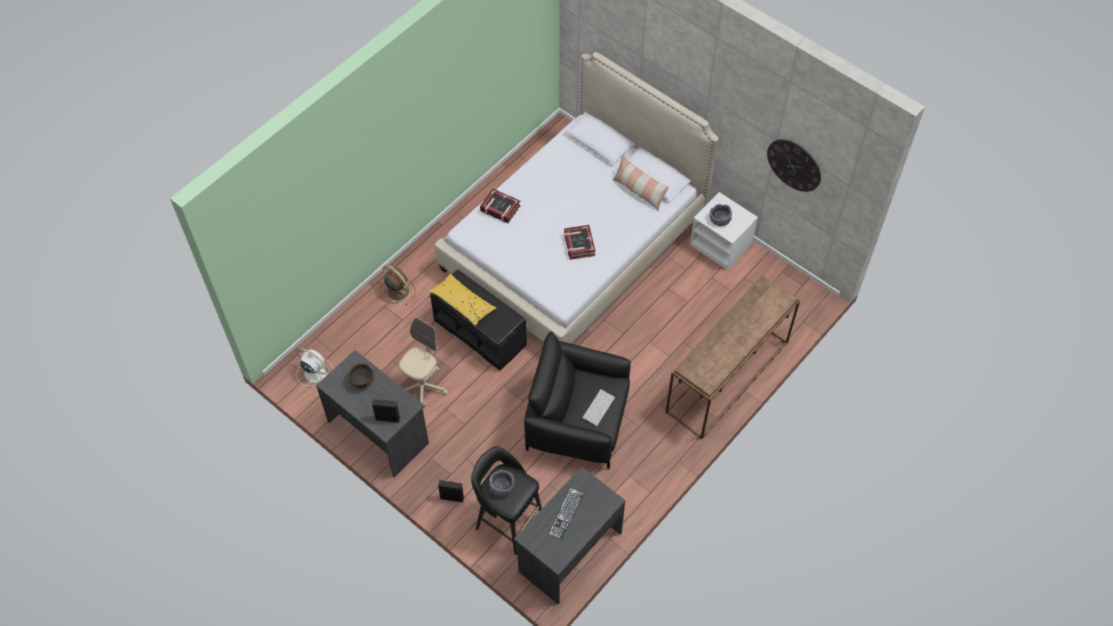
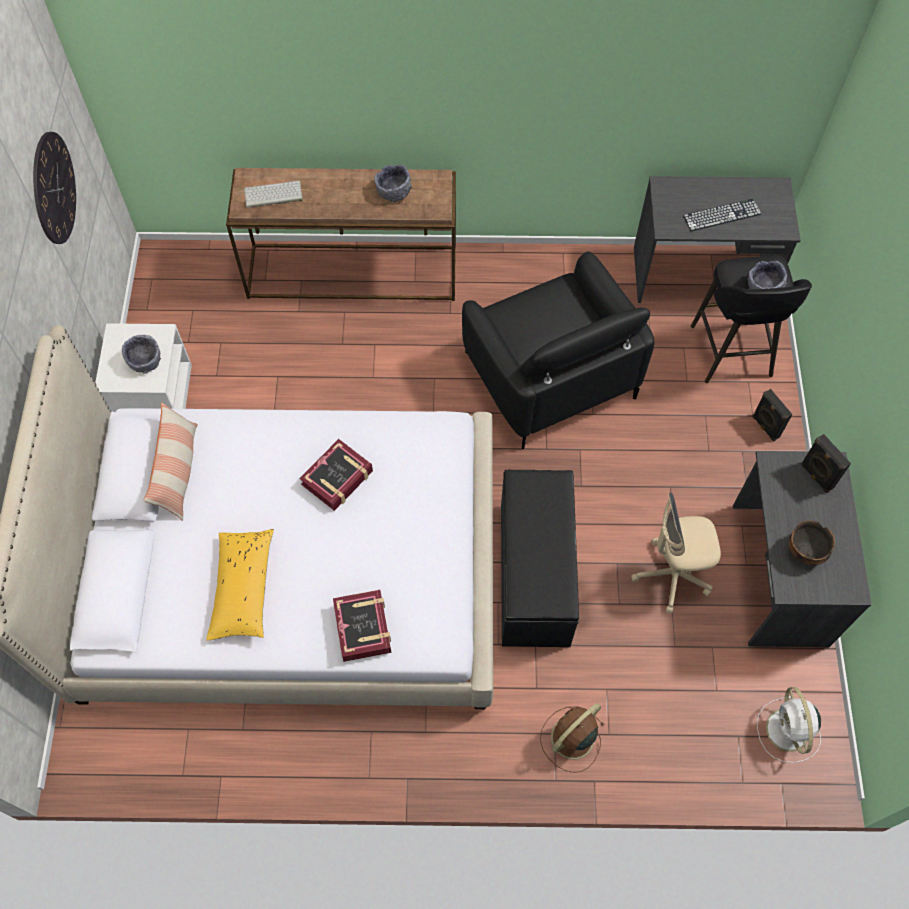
camera: 130 degrees left, 5 degrees up
(397, 291) = (571, 739): brown fan -> brown fan turned 45 degrees clockwise
(463, 303) = (554, 562): yellow pillow -> yellow pillow (243, 588)
(598, 407) = (545, 309): keyboard -> keyboard (272, 195)
(717, 357) = (393, 191): none -> grey bowl

